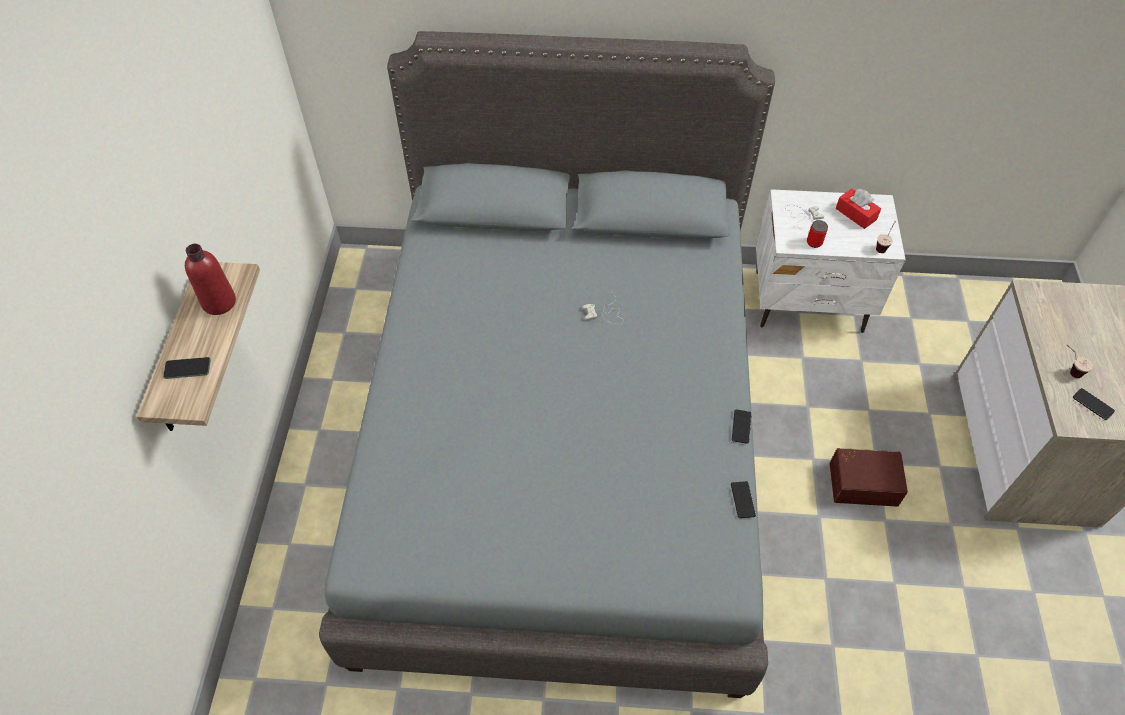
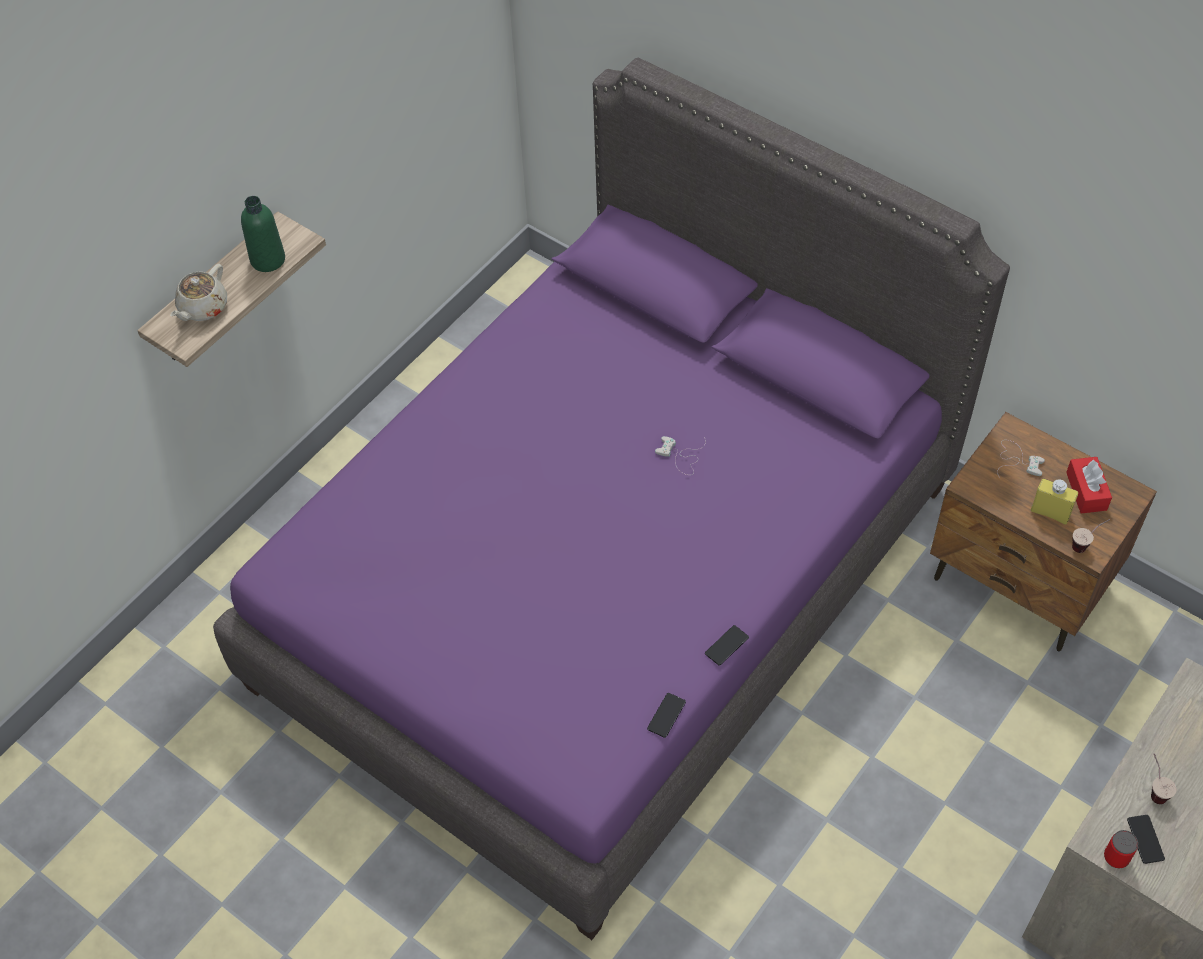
camera: 35 degrees right, 0 degrees up
(187, 368) = (202, 308): phone -> beige teapot
(219, 302) = (268, 259): red bottle -> green bottle
(561, 441) = (605, 584): grey bed -> purple bed
(809, 302) = (1021, 581): white nightstand -> brown nightstand
(814, 242) = (1003, 499): can -> can (1116, 857)
(847, 237) = (1050, 513): none -> yellow bottle
(863, 482) = (909, 814): brown storage box -> none

